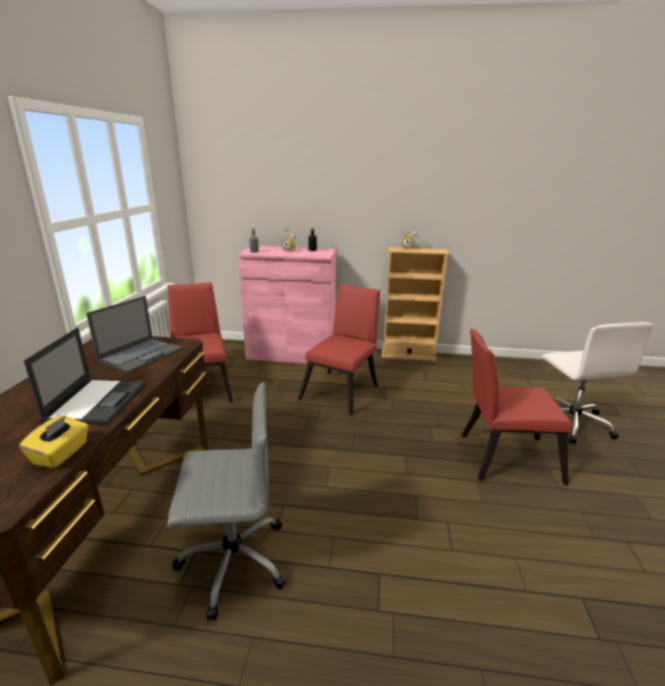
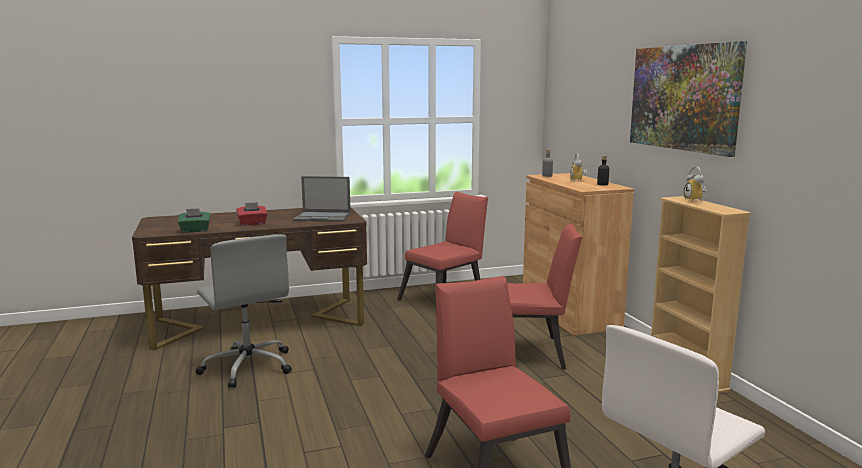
camera: 65 degrees right, 10 degrees down
(61, 454) = (195, 230): yellow tissue box -> green tissue box
(97, 401) = (252, 223): laptop -> red tissue box
(291, 353) = (569, 313): pink cabinet -> brown cabinet
(379, 179) = (683, 97): none -> picture

